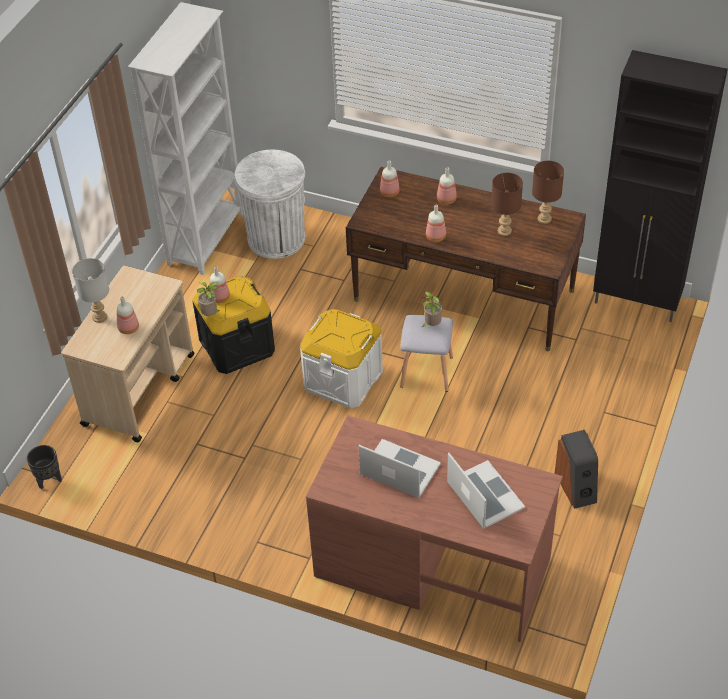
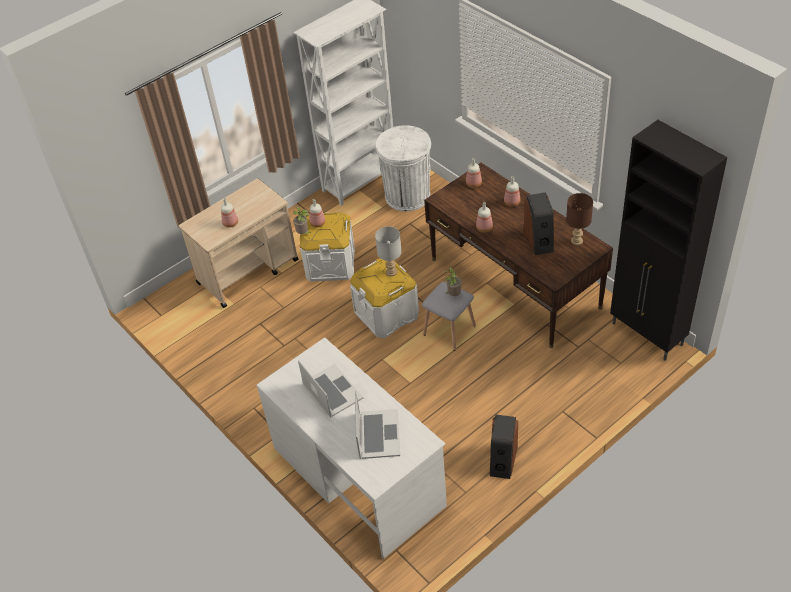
camera: 30 degrees right, 0 degrees up
(49, 479) = (154, 312): black planter -> none
(99, 317) = (217, 209): grey table lamp -> grey table lamp (391, 272)
(236, 345) = (330, 264): black storage box -> white storage box
(432, 566) = (358, 475): brown desk -> white desk
(504, 230) = (539, 240): brown table lamp -> speaker

